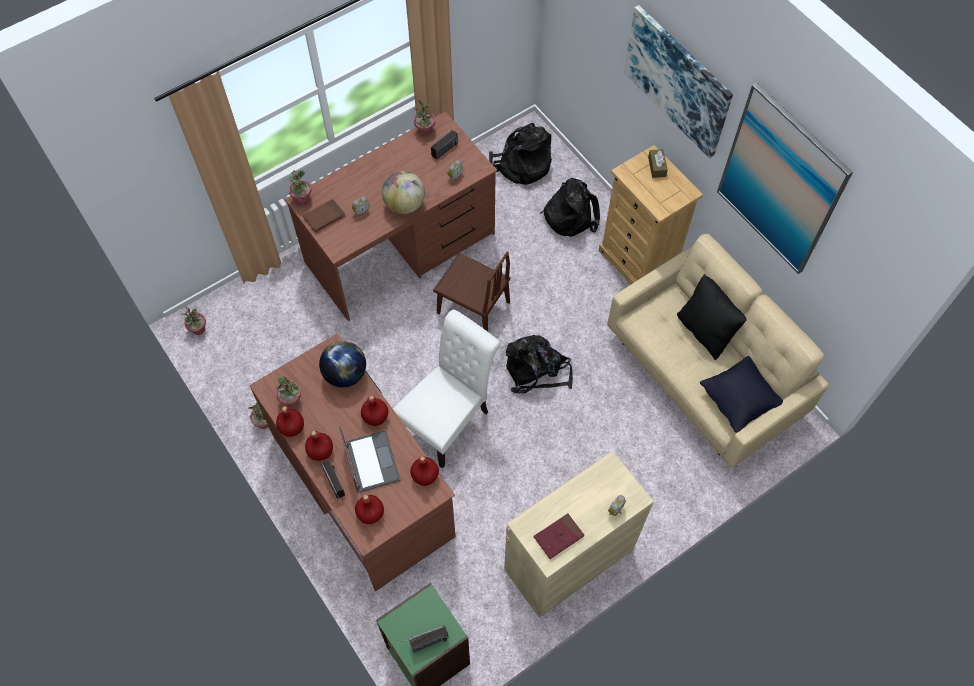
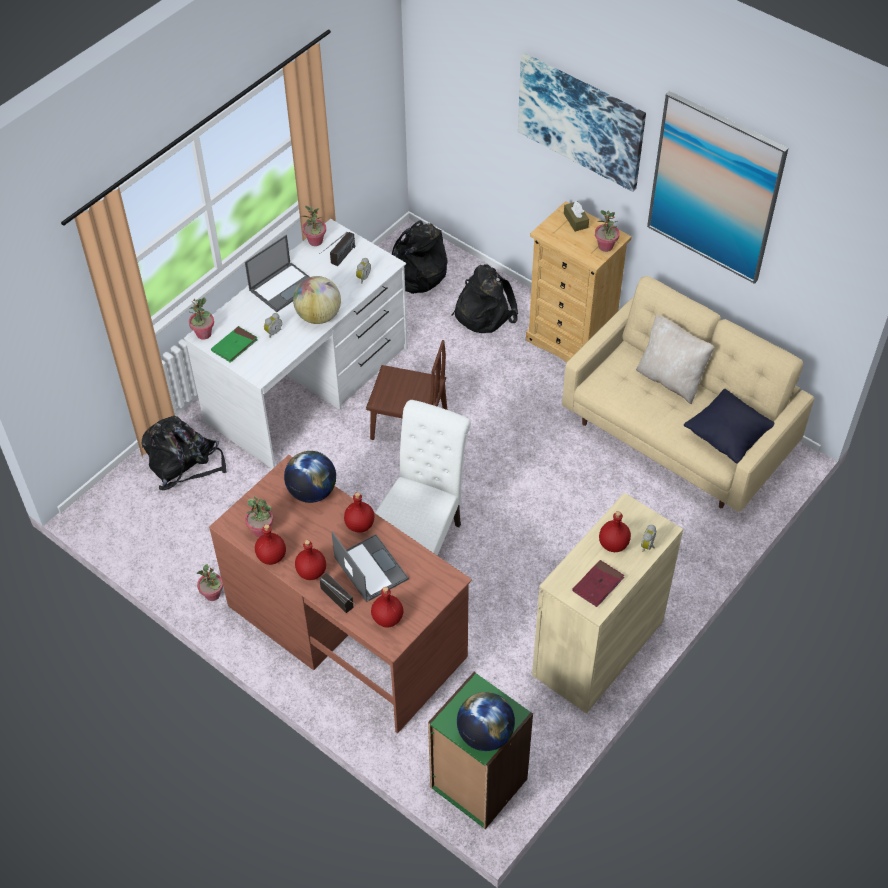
camera: 15 degrees left, 10 degrees down
(198, 329) = (104, 517): potted plant -> potted plant (605, 246)
(324, 217) = (234, 346): brown book -> green book
(384, 169) = (283, 286): none -> laptop
(401, 248) = (308, 384): brown desk -> white desk
(420, 646) = (485, 734): radio -> globe
(424, 476) = (433, 568): red bottle -> red bottle (613, 544)
(536, 370) = (499, 471): black backpack -> black backpack (184, 463)
(705, 331) = (670, 379): black pillow -> beige pillow

